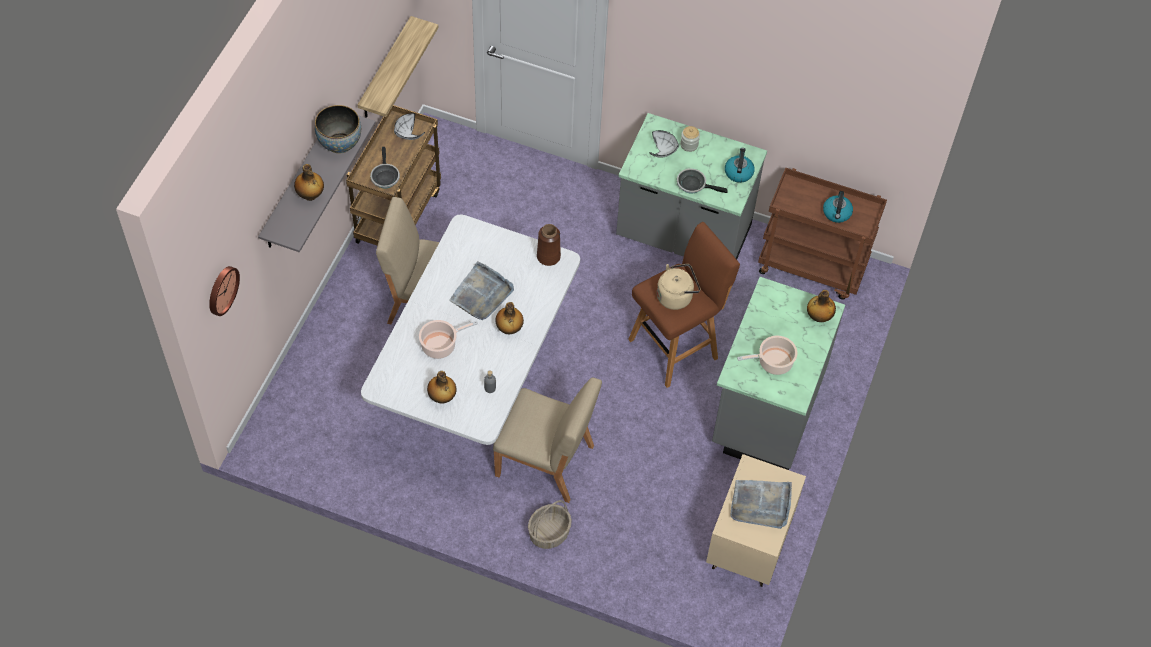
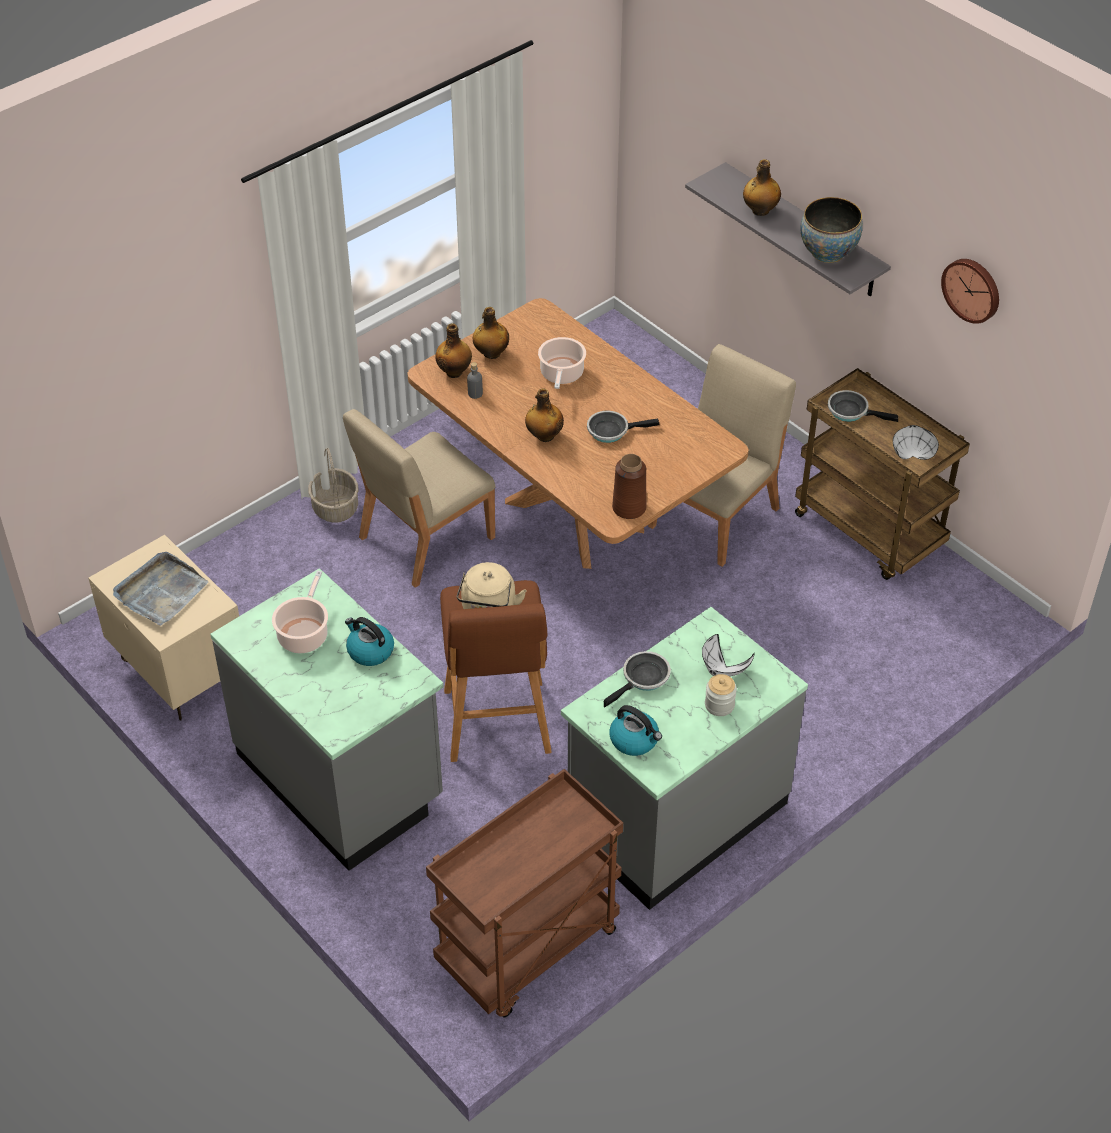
camera: 120 degrees right, 10 degrees down
(221, 290) = (662, 115): wall clock -> wall clock (972, 289)
(385, 70) = (994, 402): shelf -> none
(475, 382) = (574, 516): white dining table -> brown dining table
(482, 294) = (611, 430): grey tray -> frying pan
(818, 317) = (334, 715): bottle -> bottle (454, 372)
(837, 213) = (507, 858): kettle -> kettle (369, 651)

